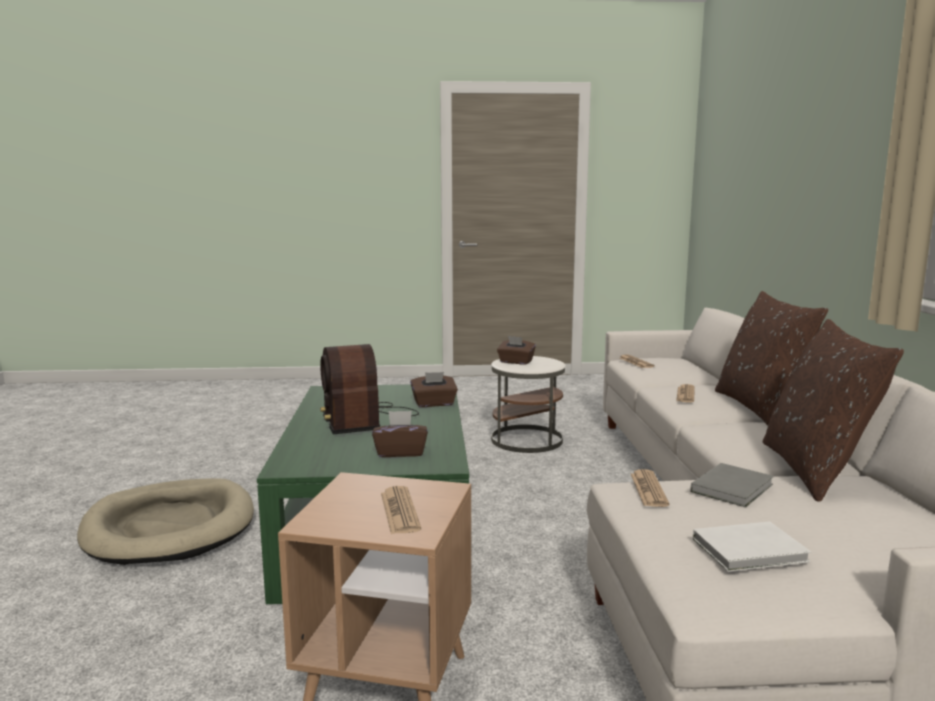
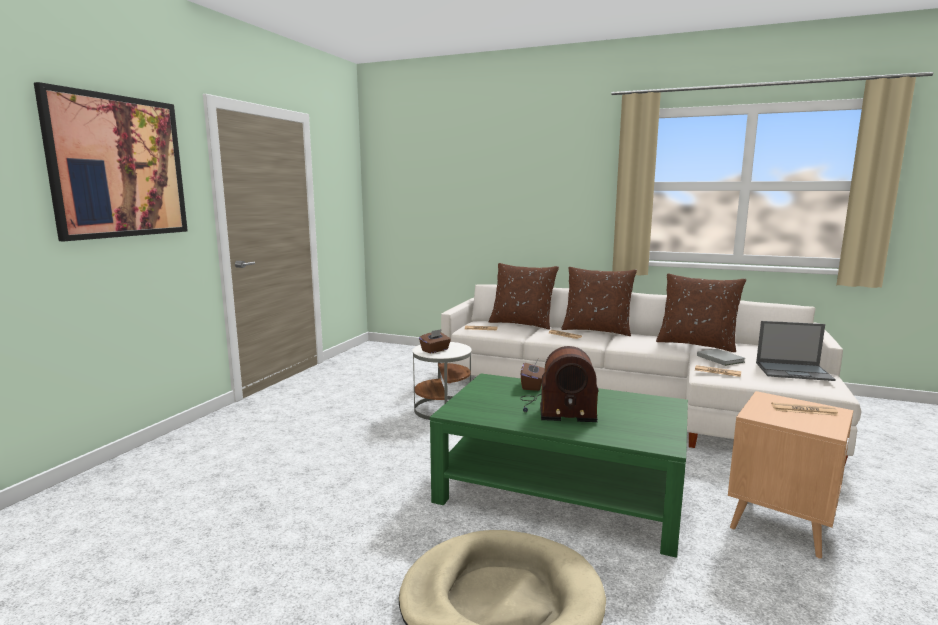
camera: 65 degrees left, 0 degrees up
(346, 153) = (118, 167): none -> picture
(400, 452) = (643, 409): brown tissue box -> none
(707, 374) = (522, 324): none -> brown pillow
(752, 551) = (794, 371): white book -> laptop

